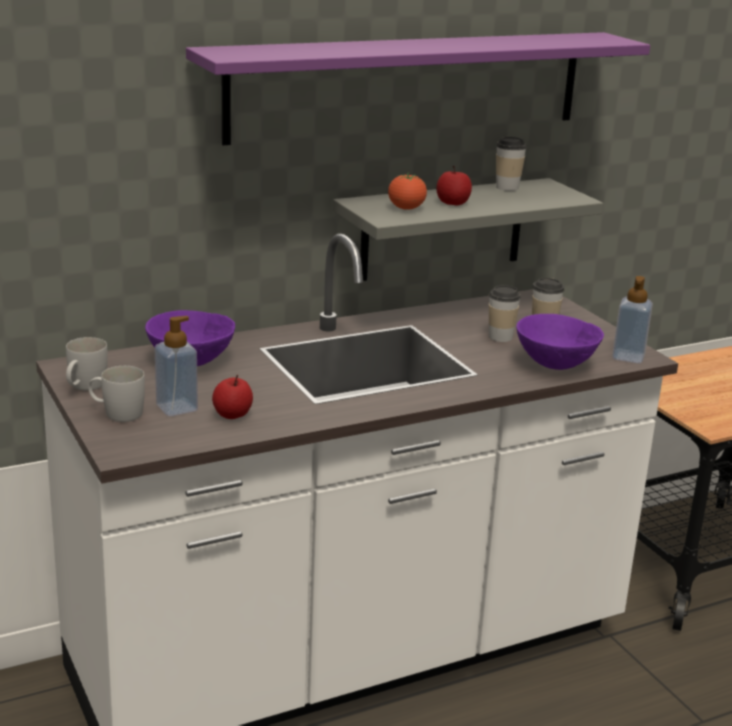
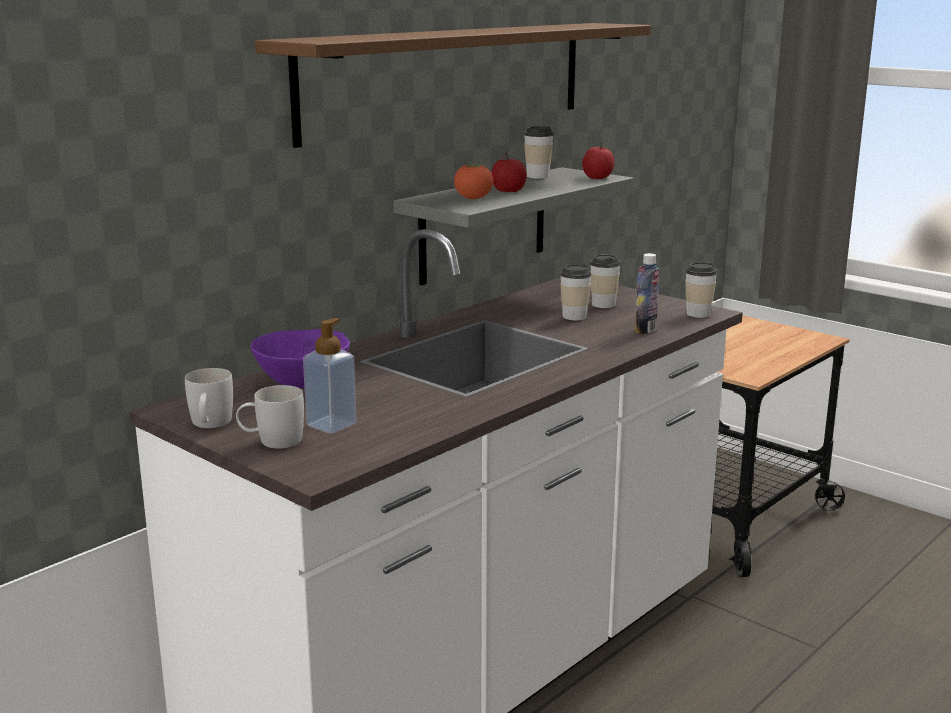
camera: 20 degrees left, 5 degrees down
(233, 415) = (396, 420): apple -> apple (597, 177)
(409, 85) = (449, 78): purple shelf -> brown shelf
(554, 365) = (645, 330): purple bowl -> bottle
(628, 357) = (698, 314): soap dispenser -> cup

